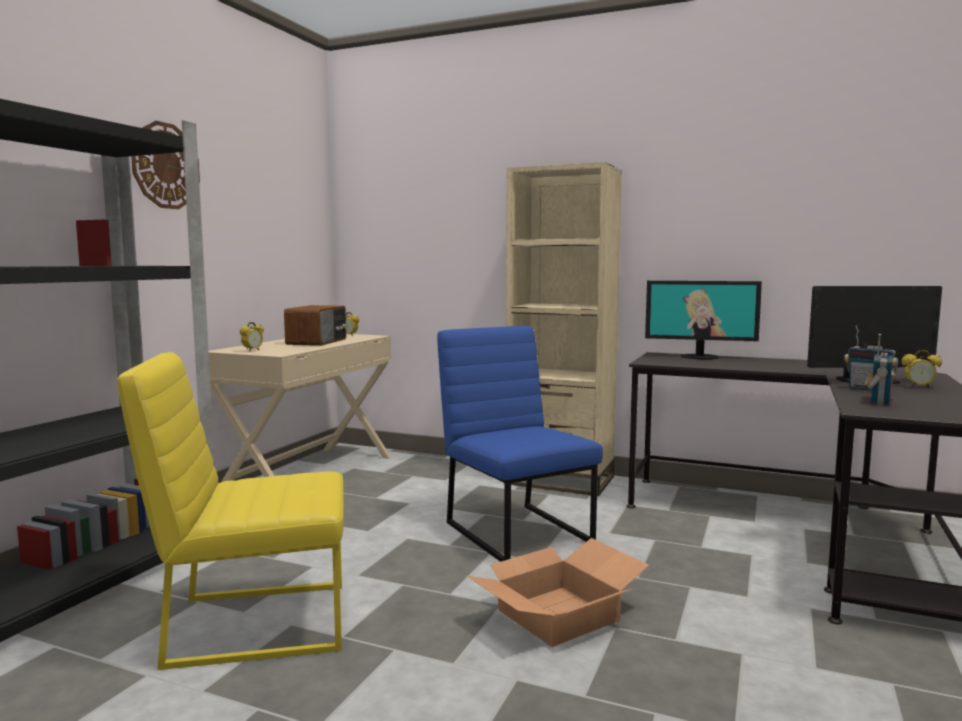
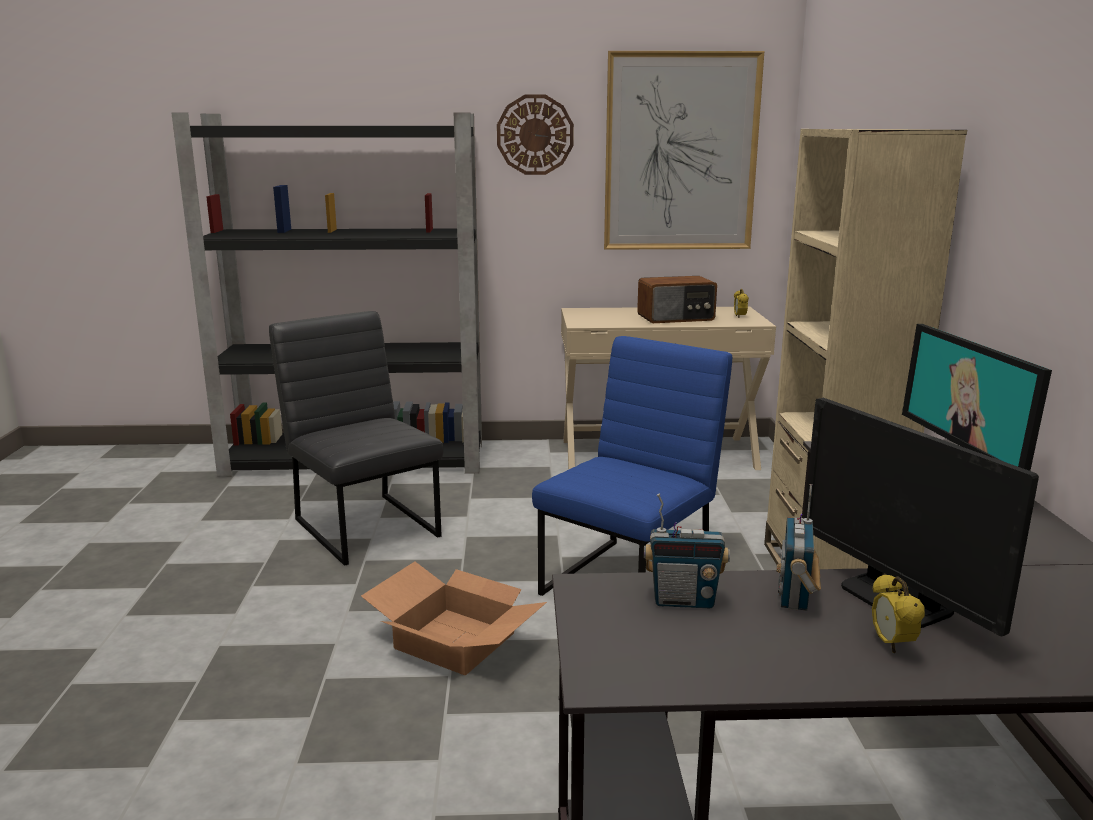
camera: 65 degrees right, 10 degrees up
(252, 350) = (586, 315): alarm clock -> none
(253, 623) = (365, 525): yellow chair -> grey chair
(272, 198) = (681, 153): none -> picture

